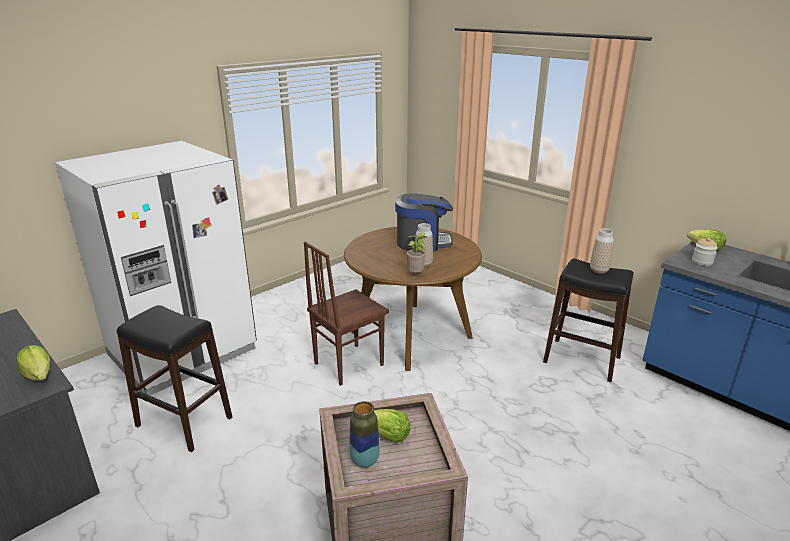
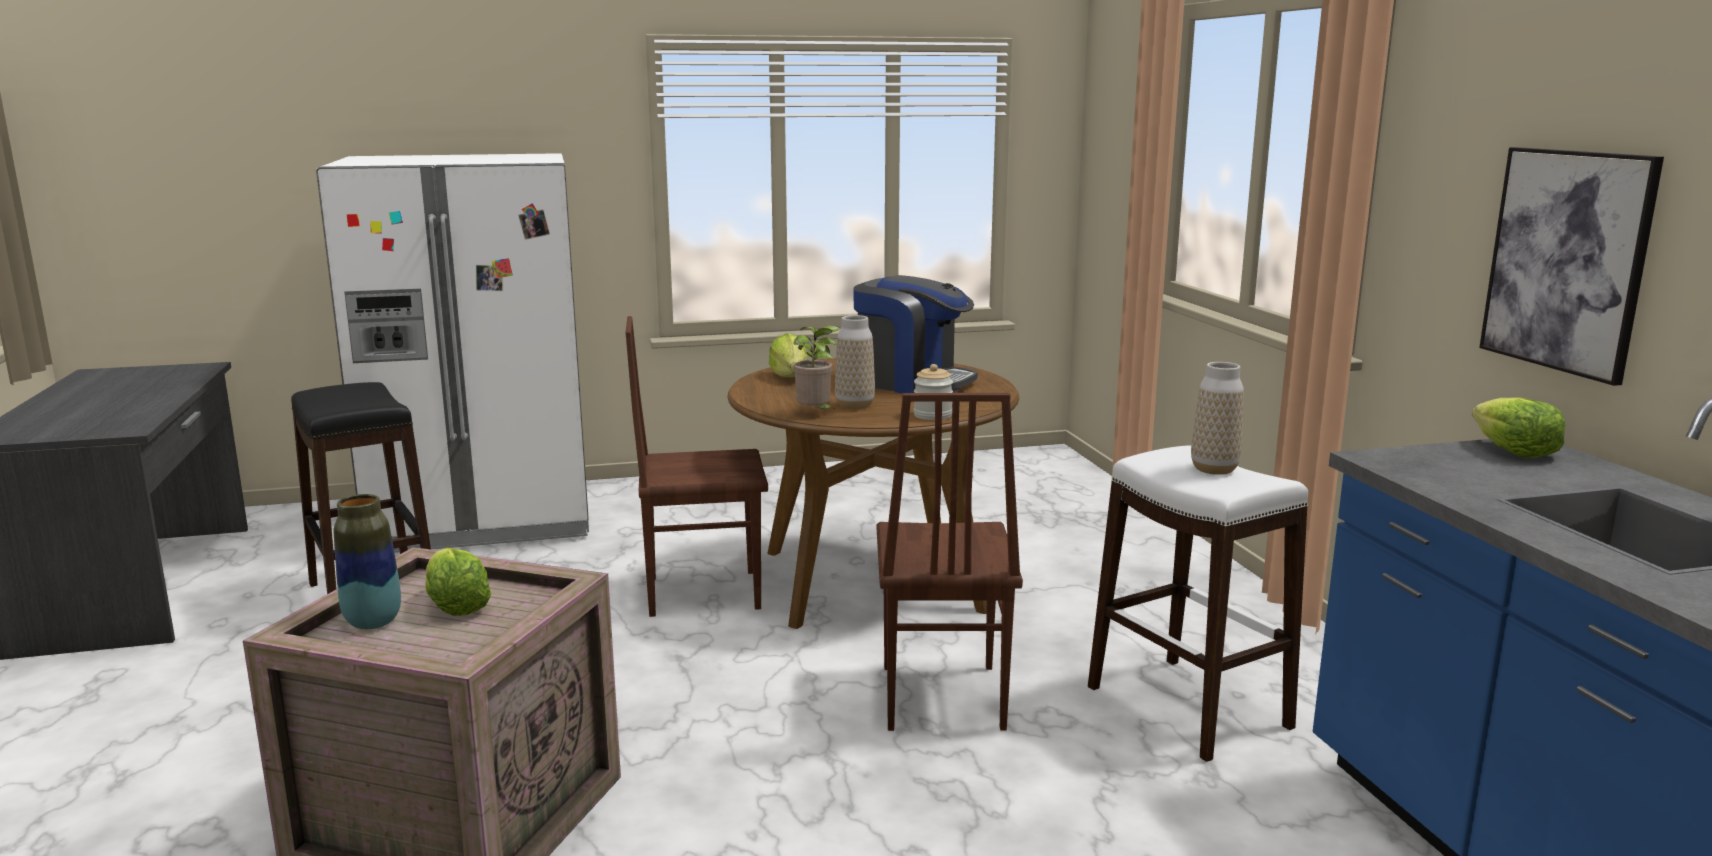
camera: 30 degrees right, 10 degrees down
(39, 375) = (134, 419): lettuce -> lettuce (790, 377)
(500, 386) = (939, 698): none -> brown chair
(582, 360) = (1189, 707): black stool -> white stool
(702, 262) = (1448, 467): jar -> jar (932, 415)
(712, 175) = (1567, 260): none -> picture

